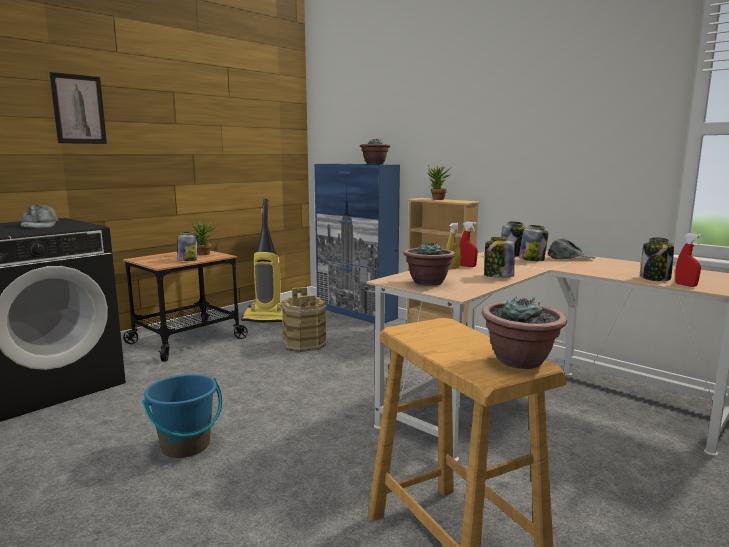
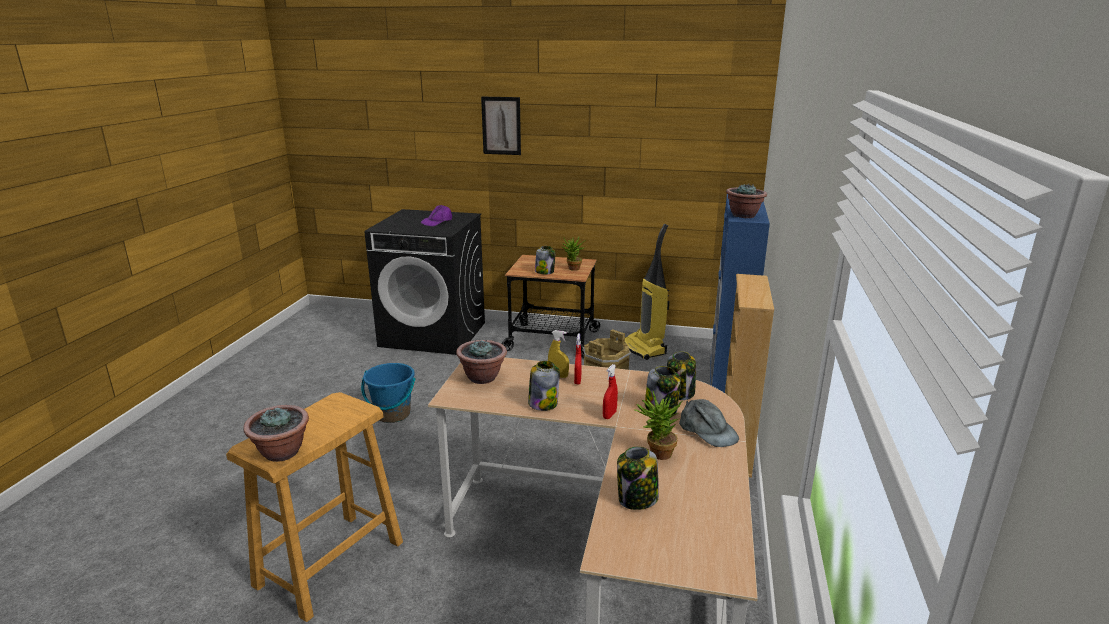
camera: 60 degrees right, 10 degrees up
(39, 225) = (437, 221): grey cap -> purple cap
(437, 199) = (752, 286): potted plant -> potted plant (656, 454)
(685, 285) = (615, 523): red spray bottle -> red spray bottle (609, 415)

